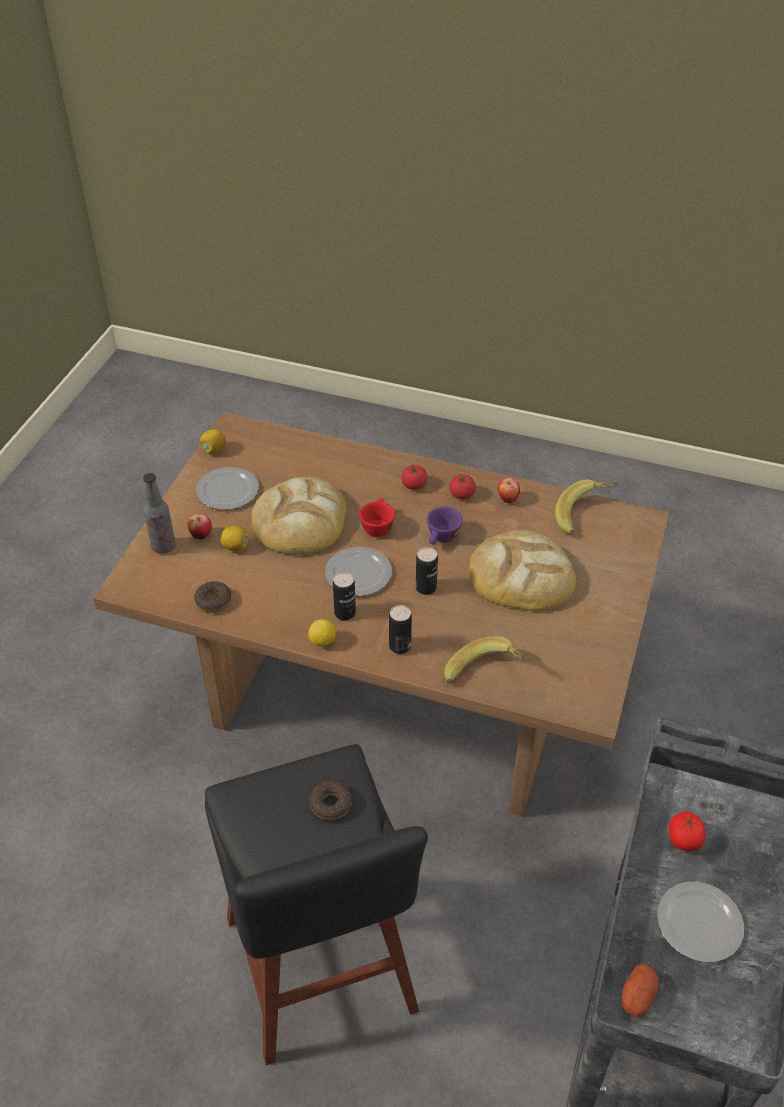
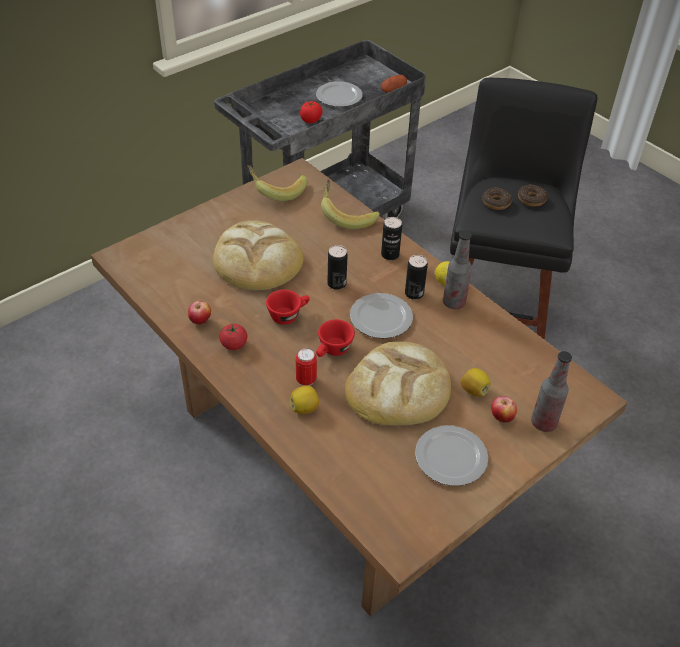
camera: 150 degrees left, 0 degrees up
(213, 450) = (440, 523): lemon -> lemon (305, 408)
(213, 601) = (517, 349): donut -> donut (531, 199)
(299, 621) = (454, 302): none -> bottle
(379, 494) = (306, 380): none -> can
(414, 485) = (266, 374): tomato -> none
(442, 538) = (288, 315): purple cup -> red cup
(584, 516) = (158, 279): banana -> banana (277, 190)

